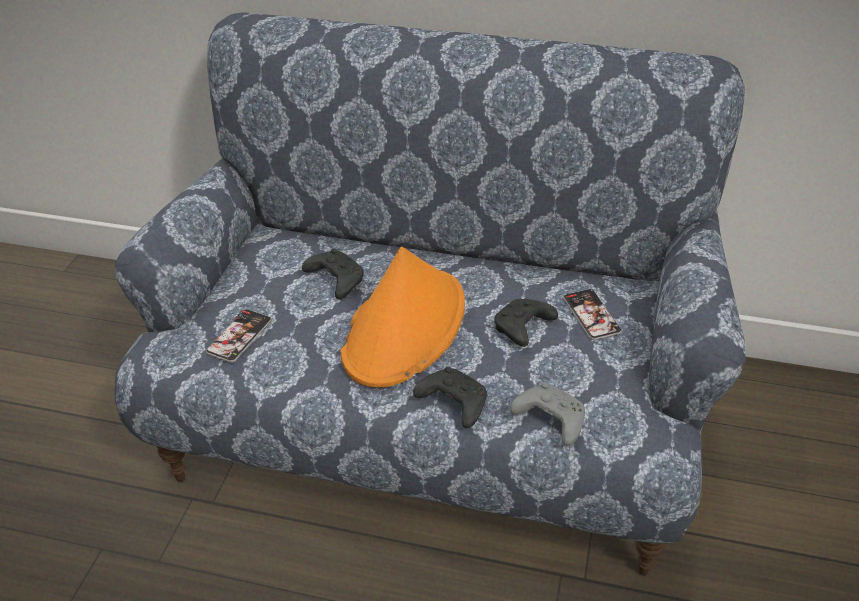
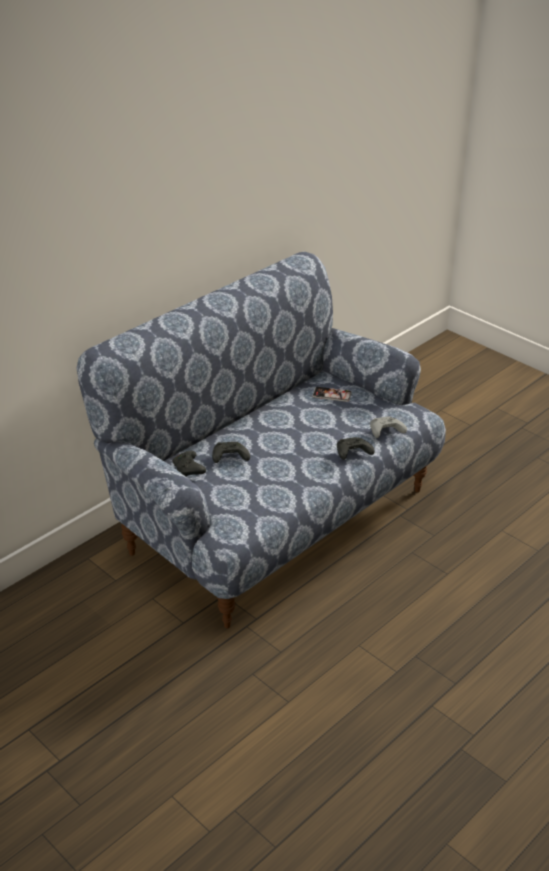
camera: 60 degrees left, 5 degrees down
(239, 336) = (243, 502): phone -> none
(405, 328) = (289, 449): orange hat -> none
(522, 329) = (323, 416): black game controller -> black game controller (189, 470)

